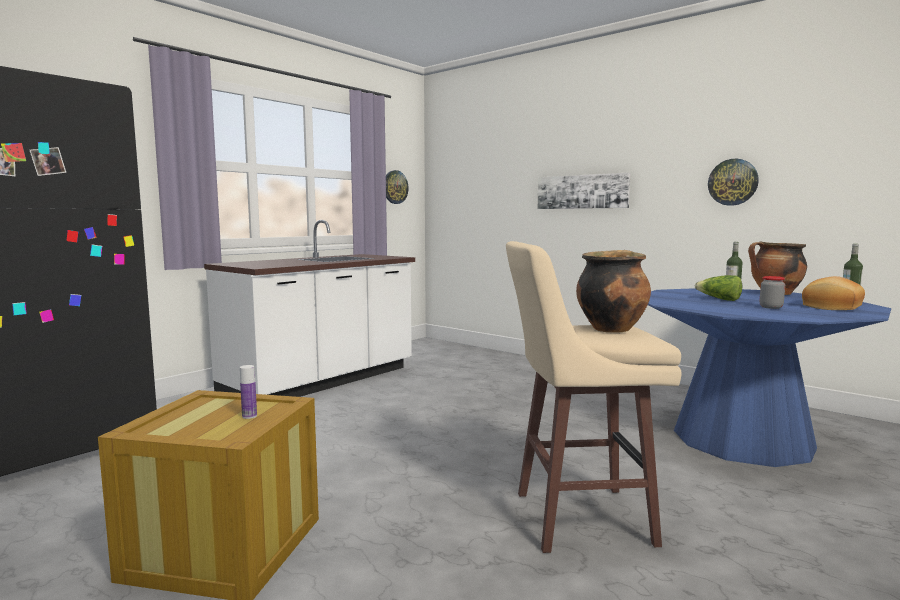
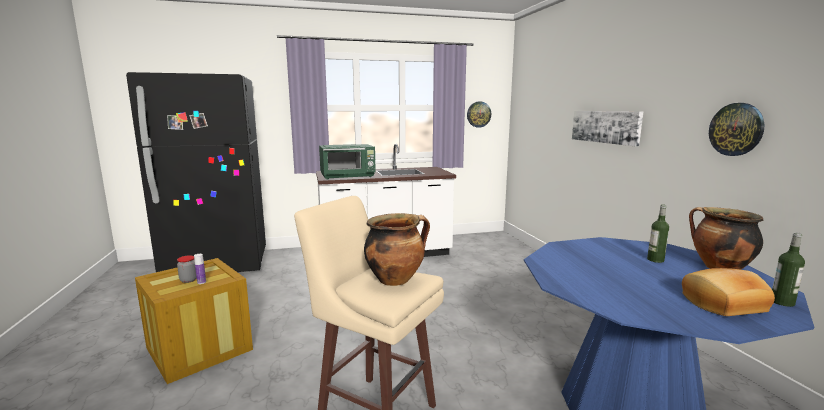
camera: 35 degrees right, 5 degrees up
(283, 264) = (348, 176): none -> green microwave
(719, 299) = (618, 263): lettuce -> none
(771, 307) = (638, 287): jar -> jar (188, 280)

